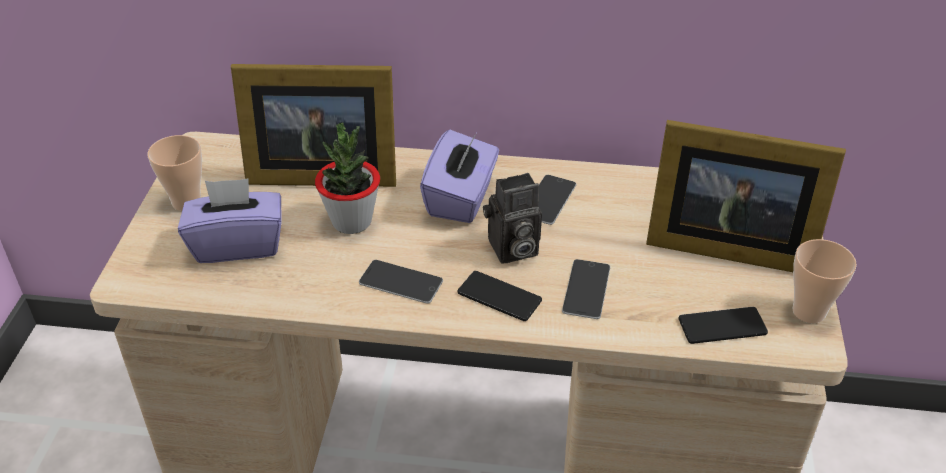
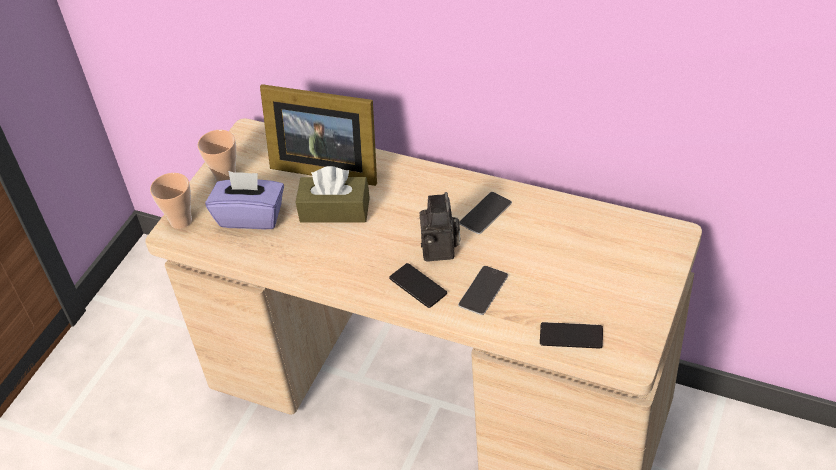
camera: 20 degrees right, 5 degrees up
(352, 221) = (335, 210): potted plant -> brown tissue box
(401, 282) = (353, 263): phone -> none
(461, 198) = (420, 202): purple tissue box -> none
(511, 250) = (441, 250): camera -> camera turned 90 degrees counterclockwise
(723, 244) = (604, 270): picture frame -> none
(809, 311) = (643, 336): cup -> cup (181, 221)

